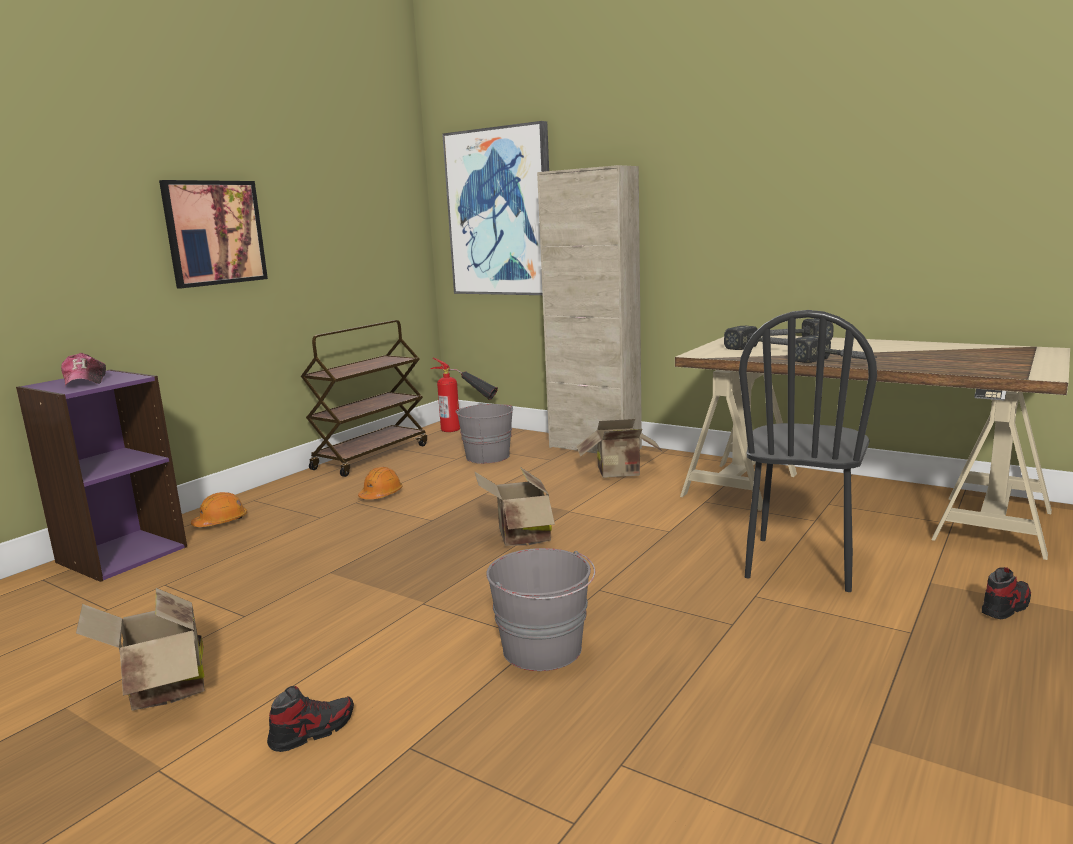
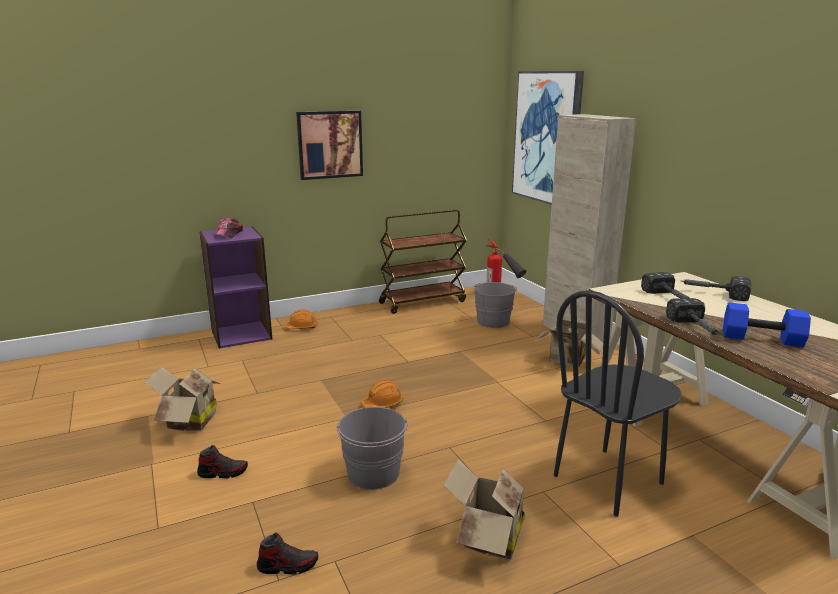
camera: 30 degrees right, 5 degrees up
(381, 495) = (399, 333): orange hard hat -> orange hard hat (383, 404)
(519, 537) = (444, 392): cardboard box -> cardboard box (487, 539)
(900, 359) = (761, 339): none -> blue dumbbell
(1005, 607) = (729, 580): shoe -> shoe (288, 565)

